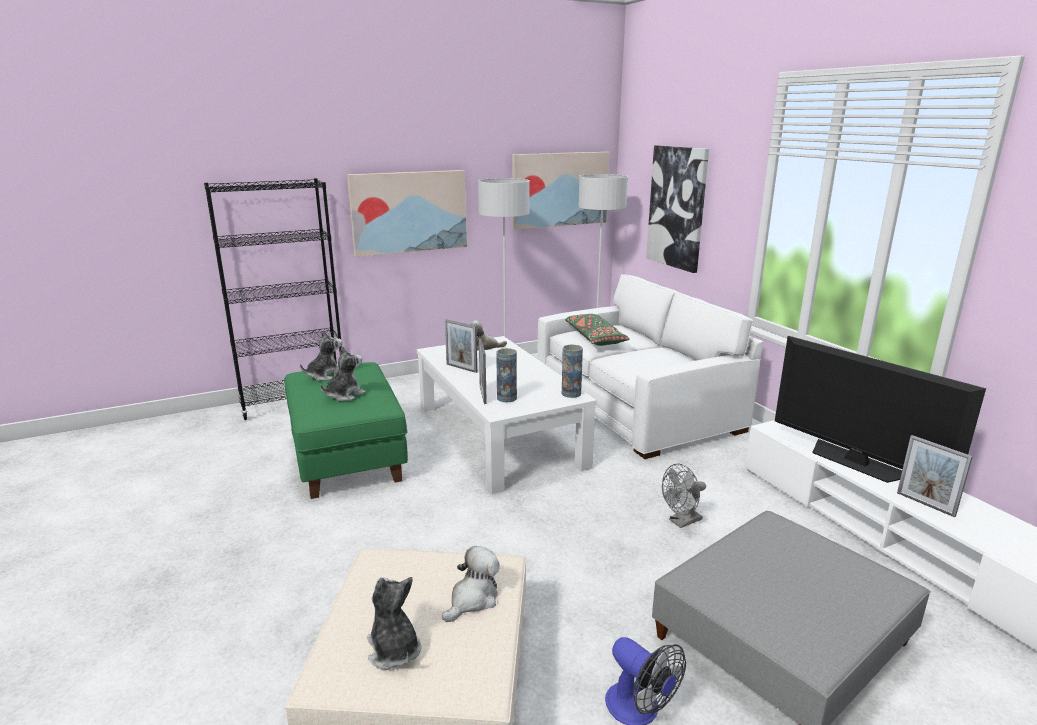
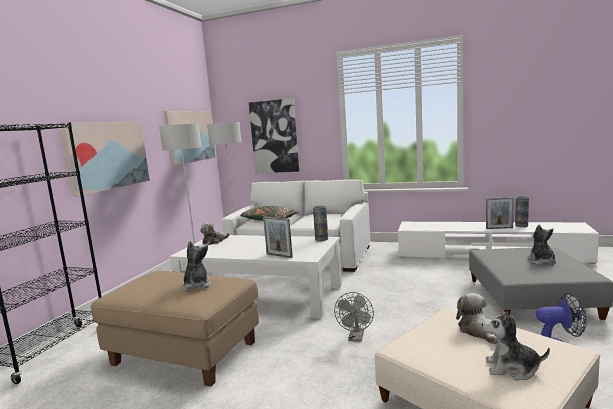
camera: 45 degrees left, 10 degrees down
(325, 375) = (146, 285): plush toy -> plush toy (541, 261)
(347, 457) = (183, 353): green ottoman -> beige ottoman
(461, 368) = (229, 252): picture frame -> none
(506, 398) = (296, 251): vase -> vase (521, 225)
(681, 522) = (420, 284): grey fan -> grey fan (356, 338)
(856, 462) = (455, 226): television -> none

